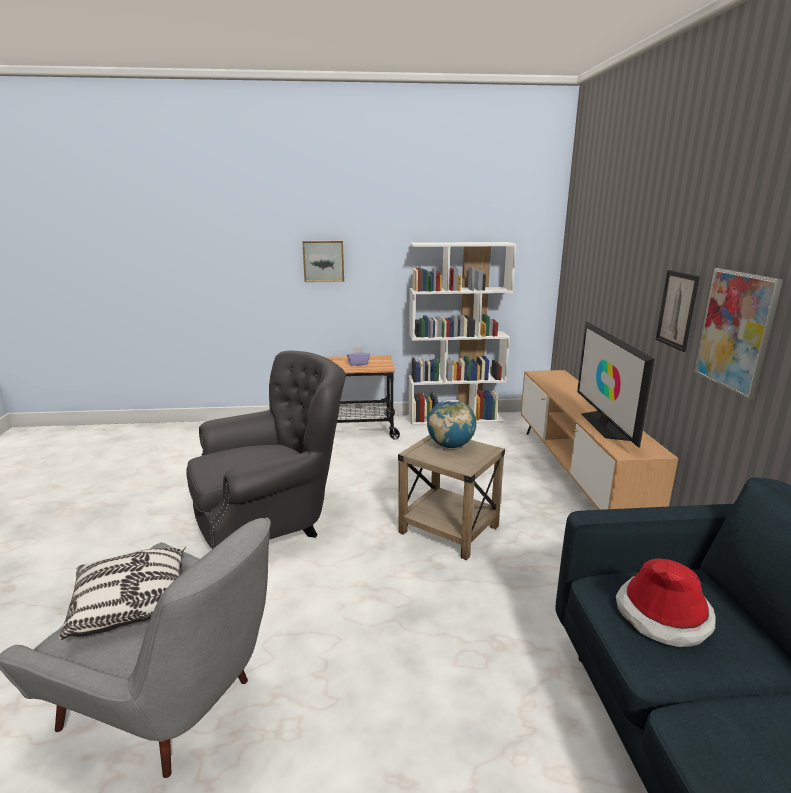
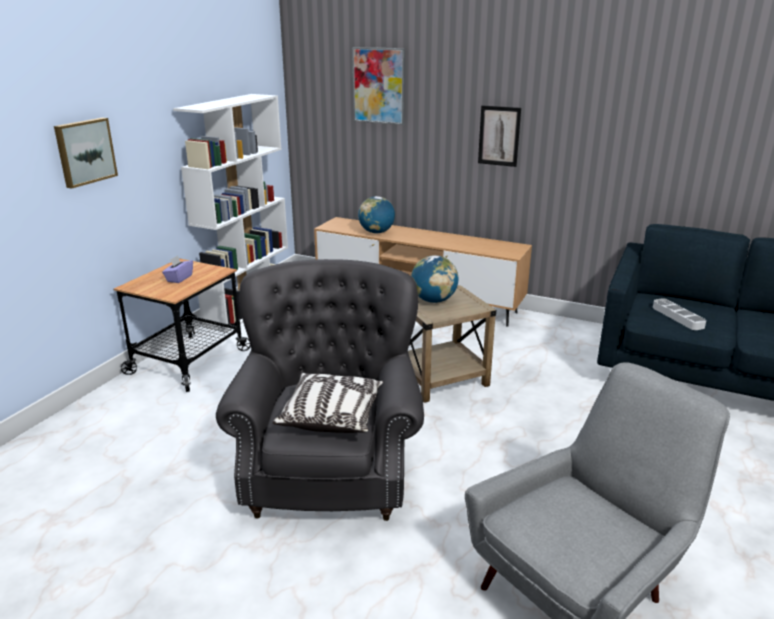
camera: 60 degrees left, 5 degrees up
(132, 604) = (553, 525): pillow -> pillow (331, 416)
(559, 389) = (376, 232): none -> globe
(605, 425) = (462, 243): television -> none
(663, 616) = (677, 317): hat -> grey tray
(735, 330) = (568, 142): picture -> picture (379, 86)

